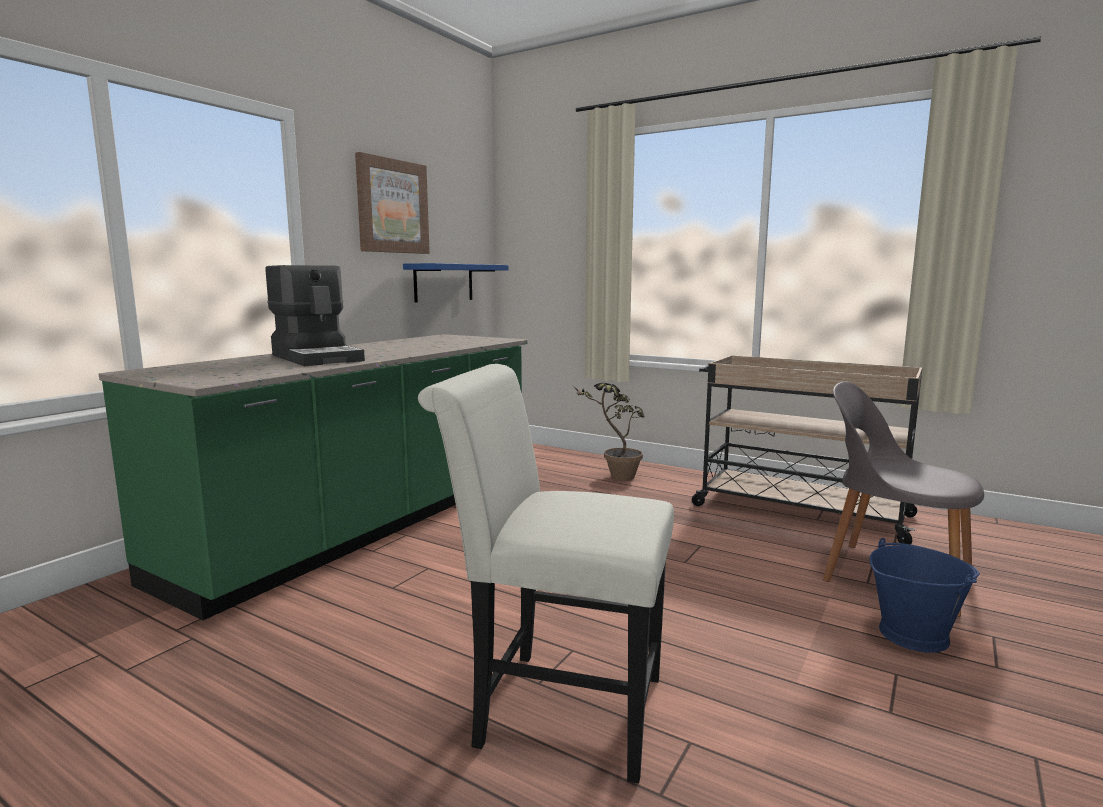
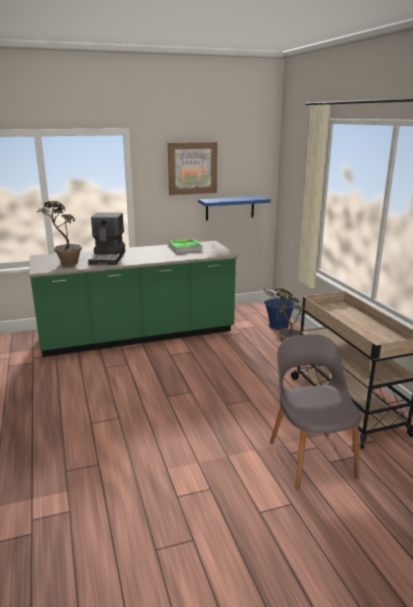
camera: 40 degrees right, 10 degrees up
(249, 371) = (65, 265): none -> potted plant
(423, 341) = (185, 248): none -> tray
(556, 707) = (82, 433): white chair -> none
(912, 634) = (255, 482): blue bucket -> blue bucket (279, 325)

